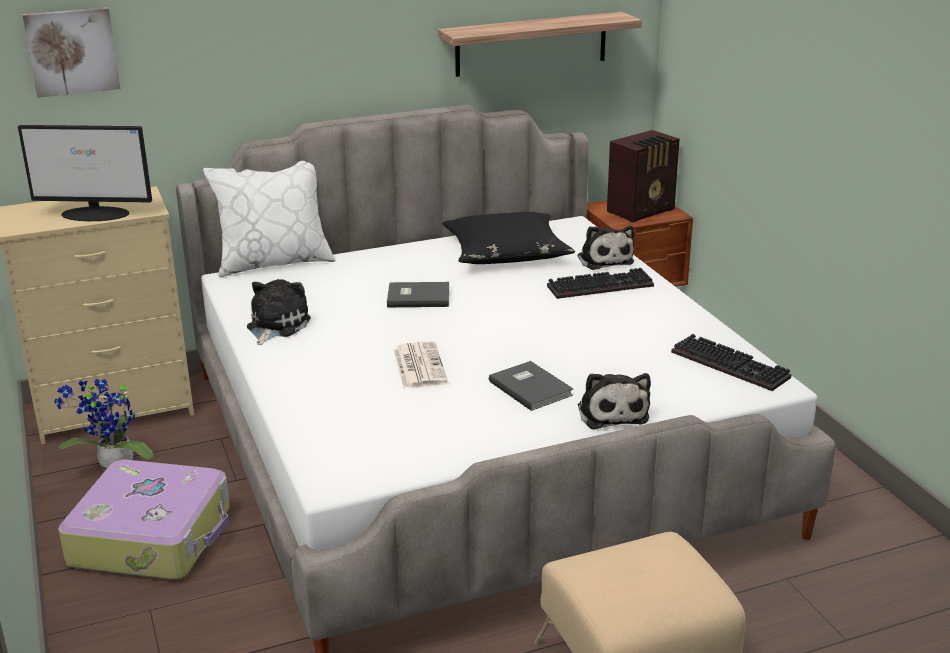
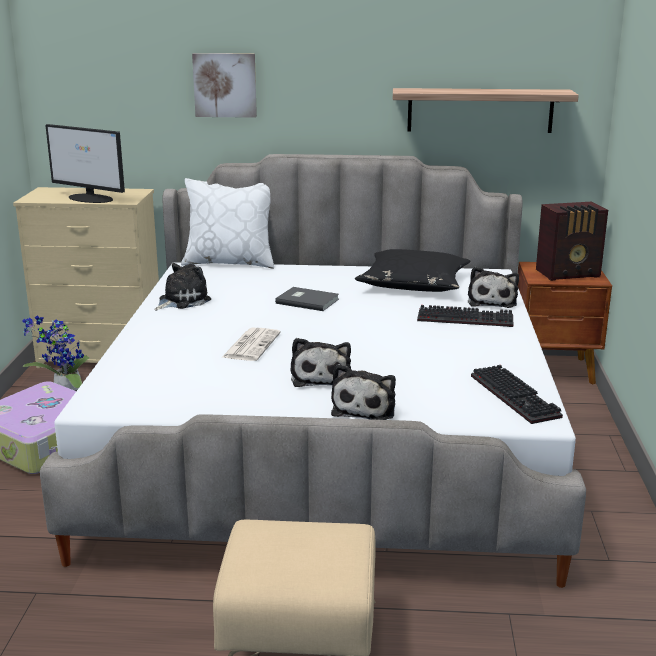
camera: 25 degrees right, 5 degrees down
(72, 51) = (100, 76): picture -> picture (225, 85)
(531, 387) = (320, 377): grey book -> plush toy

